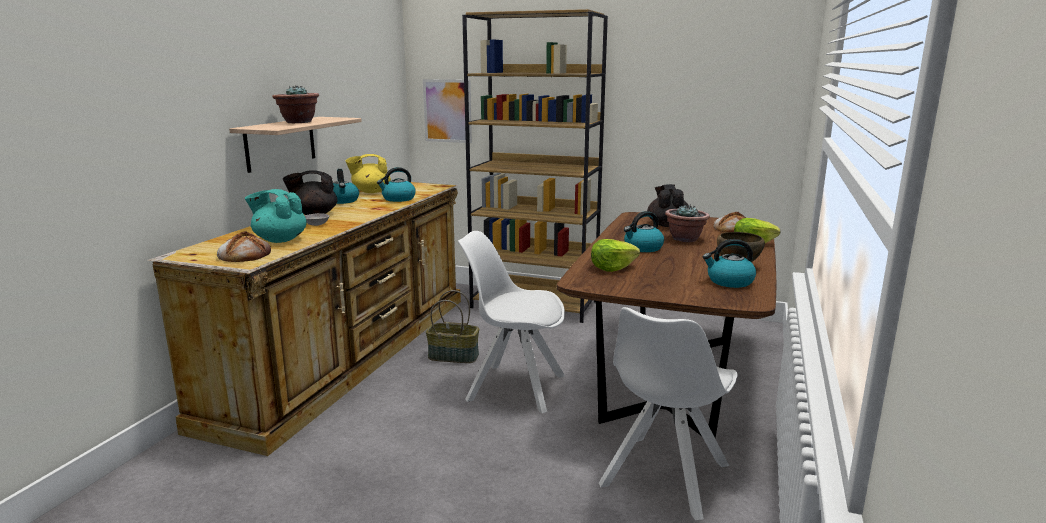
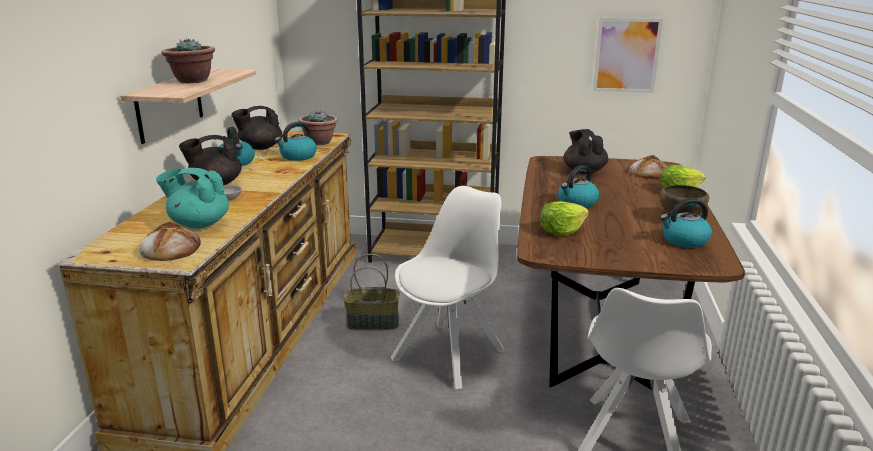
camera: 10 degrees left, 5 degrees up
(370, 192) = (260, 147): yellow teapot -> black teapot
(447, 111) = (328, 49): picture -> picture (626, 55)
(514, 387) = (450, 354): white chair -> white chair turned 120 degrees clockwise
(685, 239) = (611, 189): potted plant -> potted plant (319, 142)

